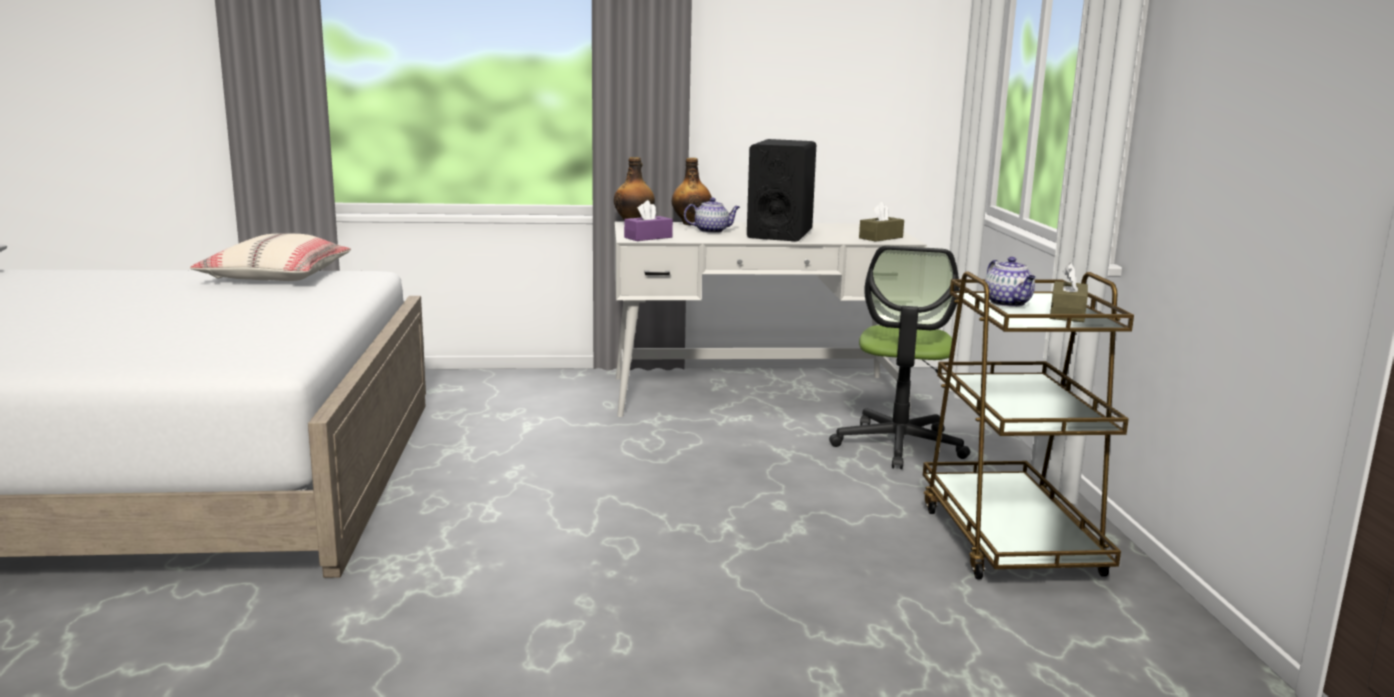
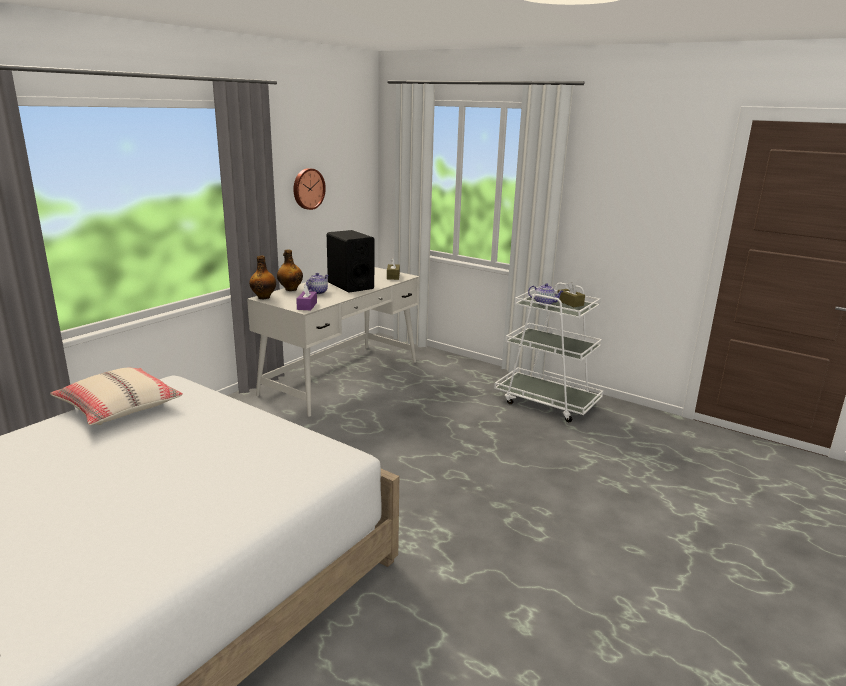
camera: 50 degrees left, 5 degrees up
(785, 73) = (308, 188): none -> wall clock
(898, 445) = (442, 379): office chair -> none
(1009, 539) = (547, 402): brown cart -> white cart

